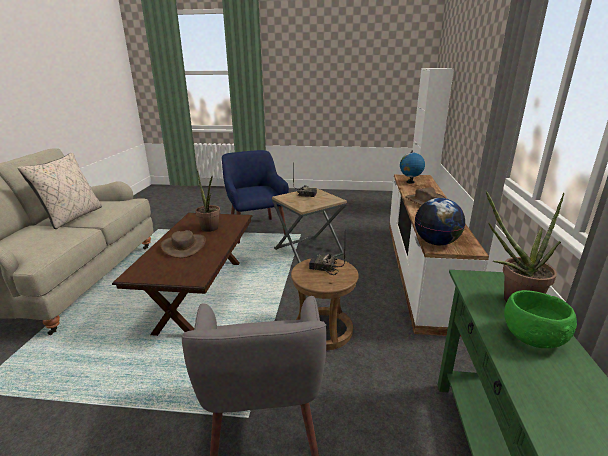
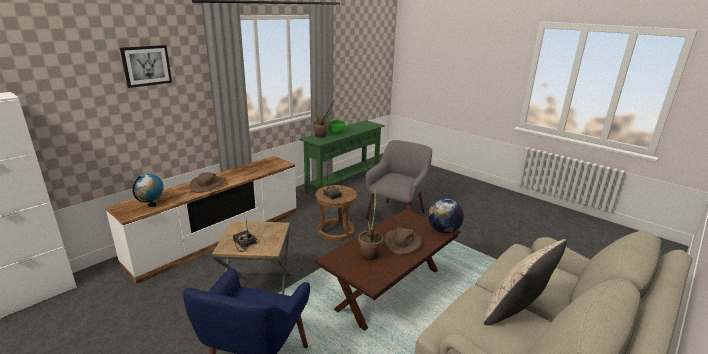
camera: 145 degrees left, 0 degrees up
(436, 243) = (278, 165): globe -> globe (443, 230)
(490, 56) = (146, 65): none -> picture

